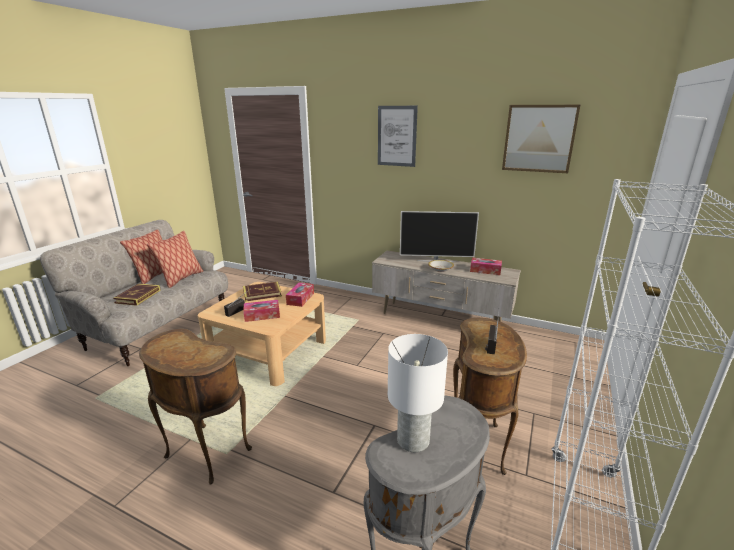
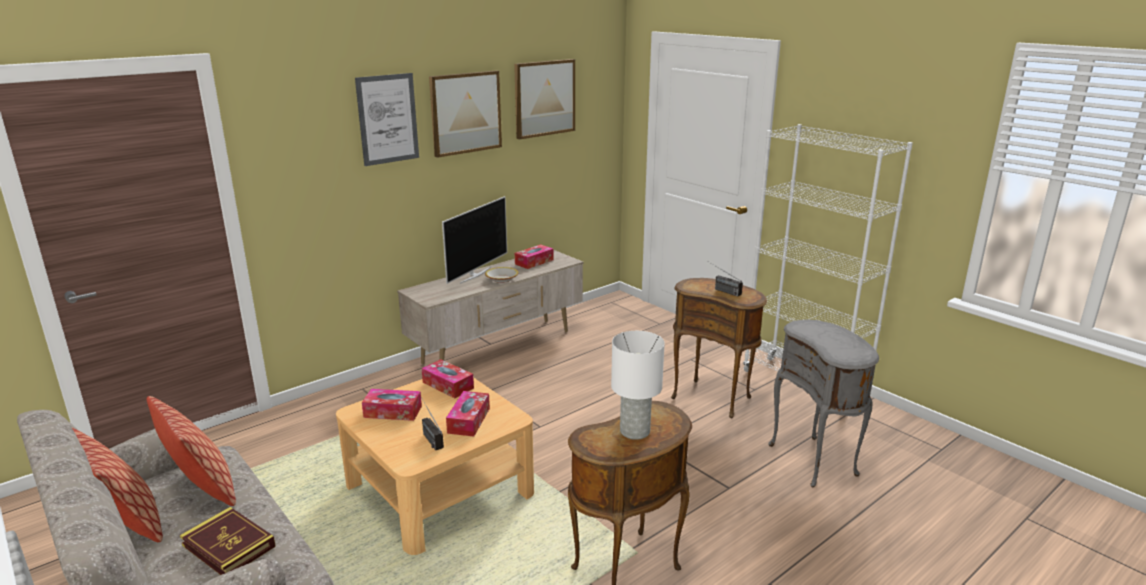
camera: 65 degrees left, 0 degrees up
(262, 293) = (393, 412): book -> tissue box
(413, 441) = (834, 346): white table lamp -> white table lamp (635, 431)
(457, 140) = (465, 113): none -> picture

